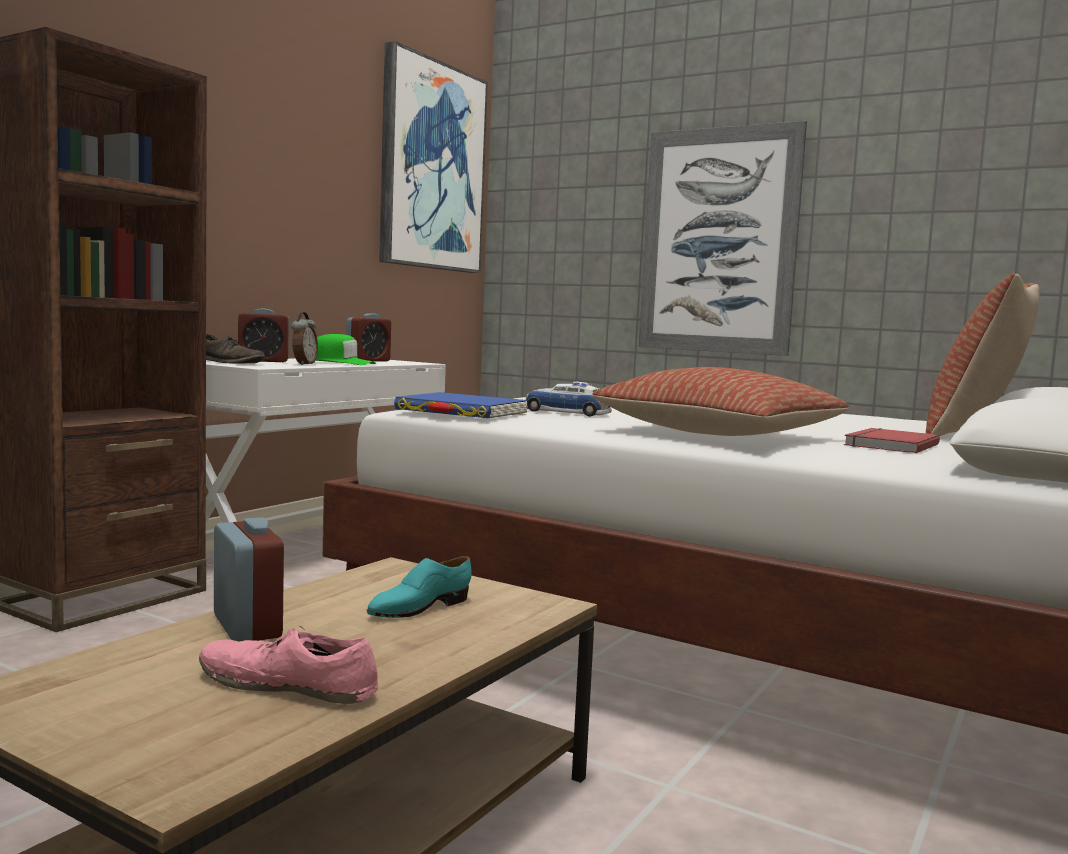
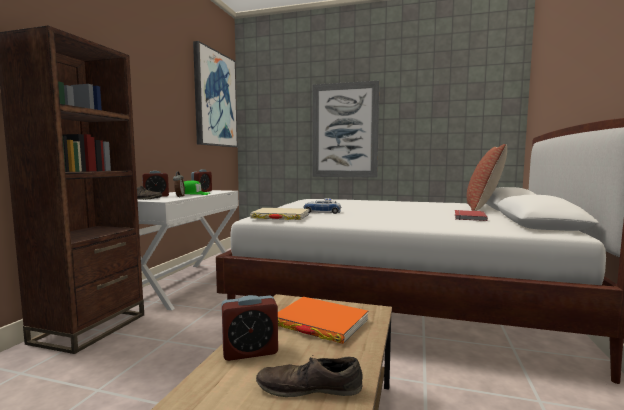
camera: 15 degrees left, 0 degrees up
(247, 627) = (250, 352): alarm clock -> alarm clock turned 120 degrees clockwise
(288, 685) = (309, 388): pink shoe -> brown shoe
(419, 608) = (320, 323): turquoise shoe -> orange book
(461, 412) = (280, 217): blue book -> beige book
(720, 435) = (402, 219): pillow -> none

